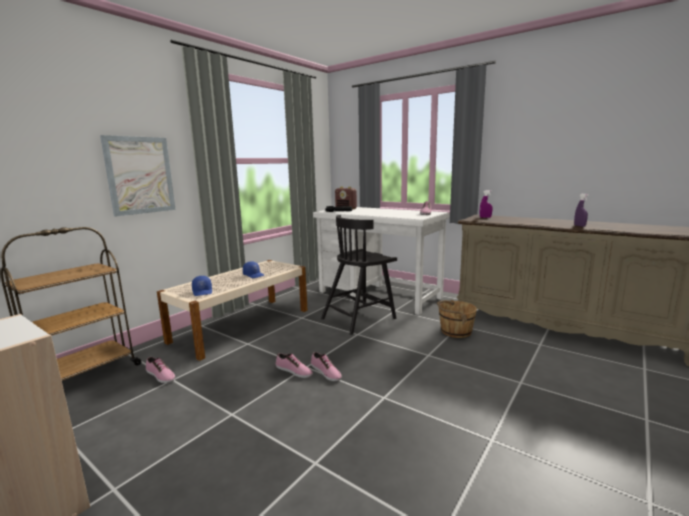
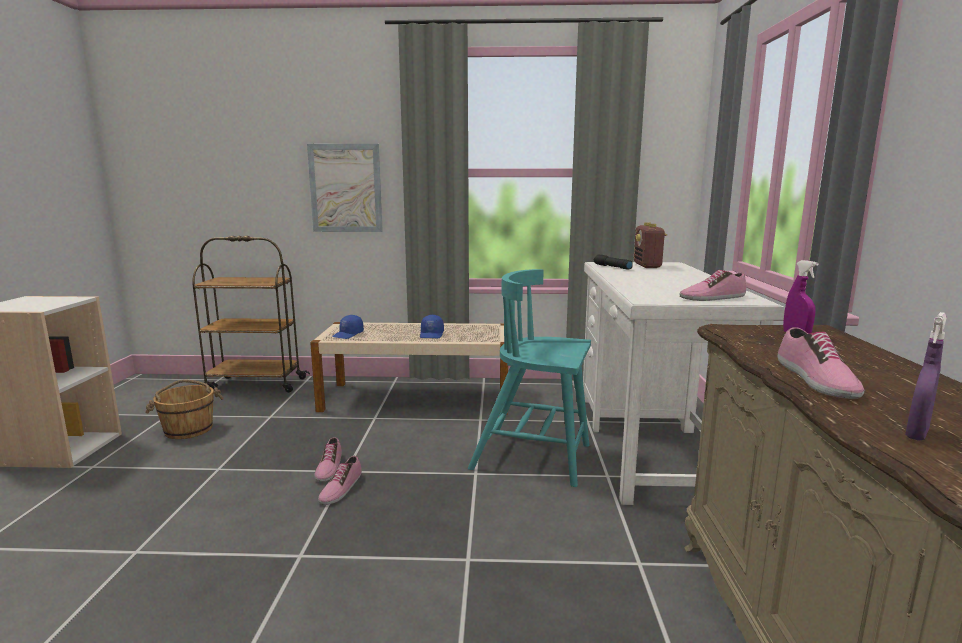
camera: 55 degrees right, 0 degrees up
(160, 376) = (274, 408): shoe -> shoe (814, 379)
(360, 318) = (534, 457): black chair -> turquoise chair
(455, 331) = (603, 565): brown bucket -> brown bucket (188, 429)

